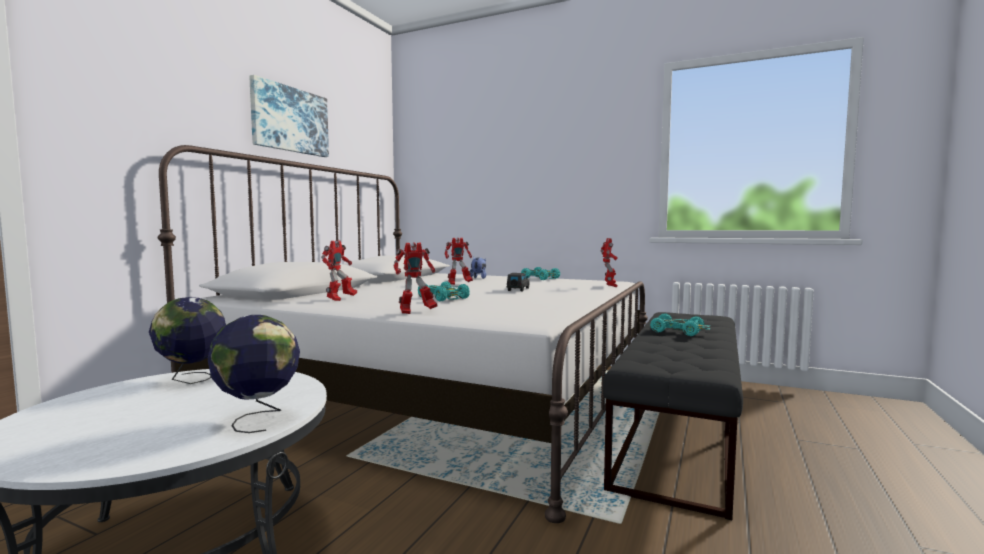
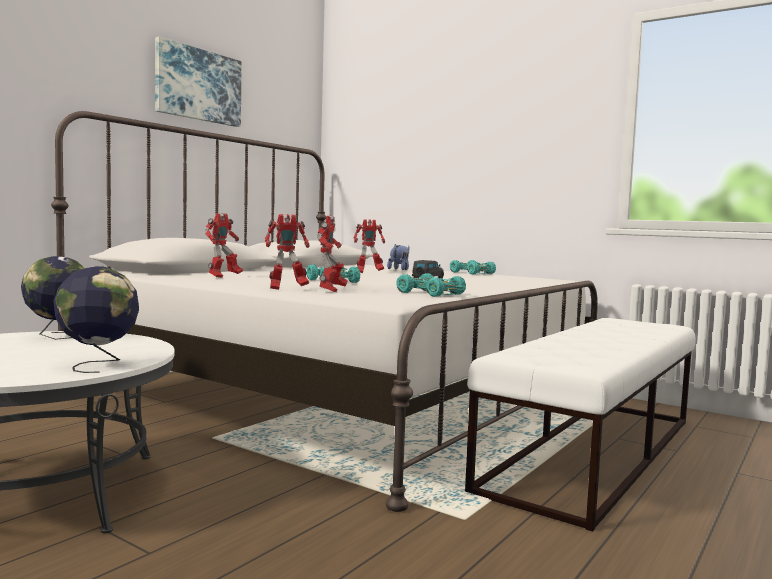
camera: 10 degrees right, 0 degrees up
(610, 286) = (542, 283): toy robot -> toy robot (331, 291)
(678, 331) = (600, 334): turquoise toy car -> turquoise toy car (431, 294)
(680, 431) = (594, 452): black bench -> white bench

